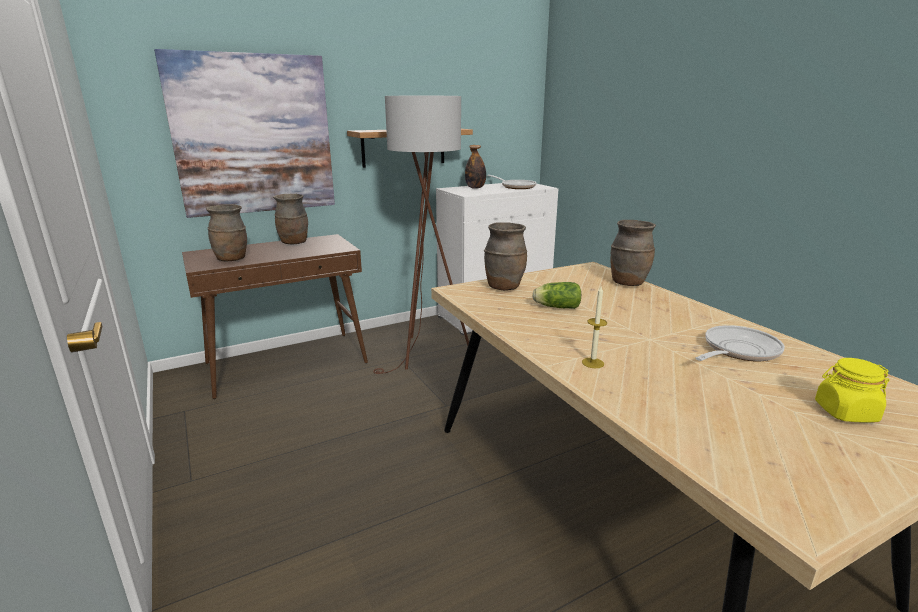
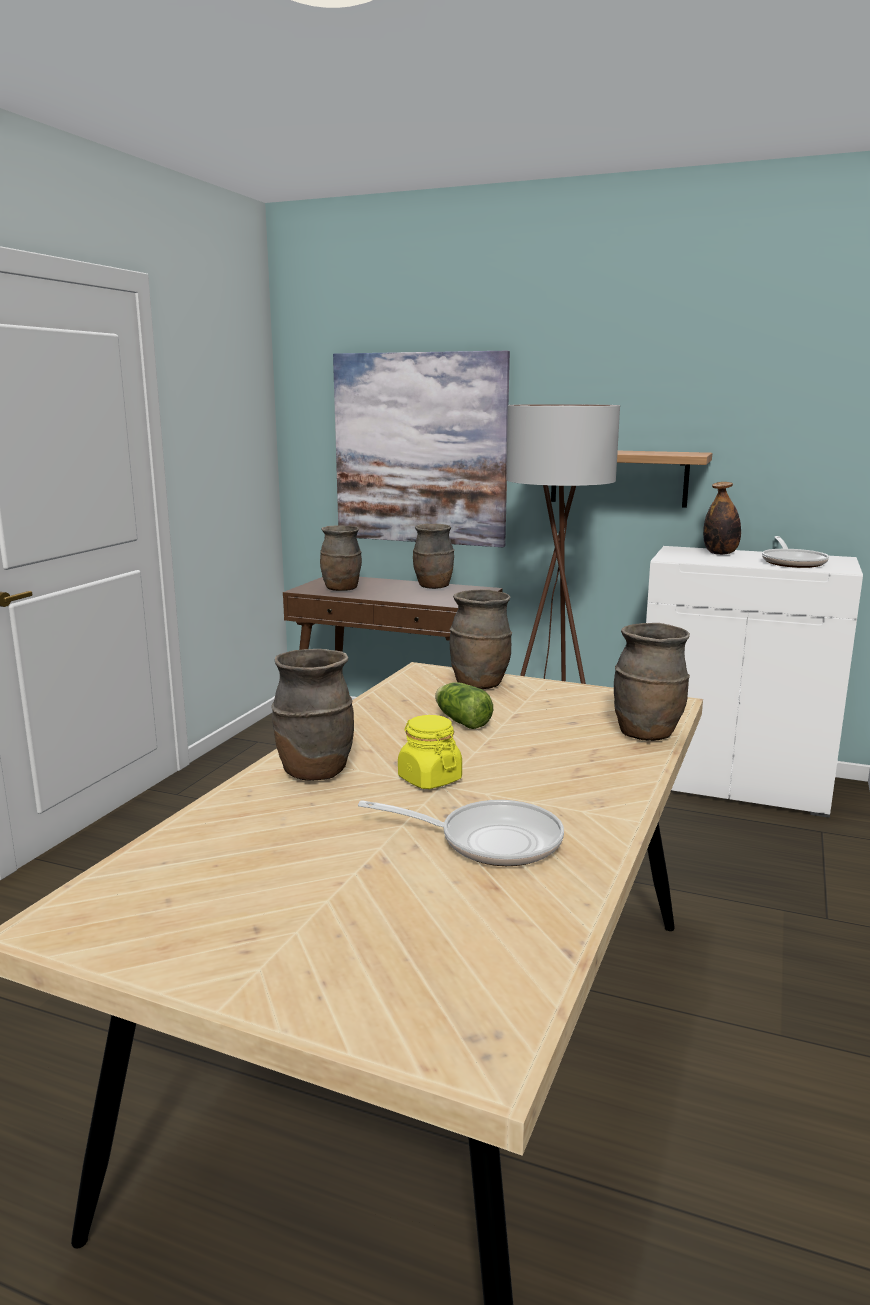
camera: 50 degrees right, 5 degrees down
(593, 363) = (314, 772): candle -> brown vase
(845, 412) = (368, 935): yellow jar -> yellow jar (429, 779)

